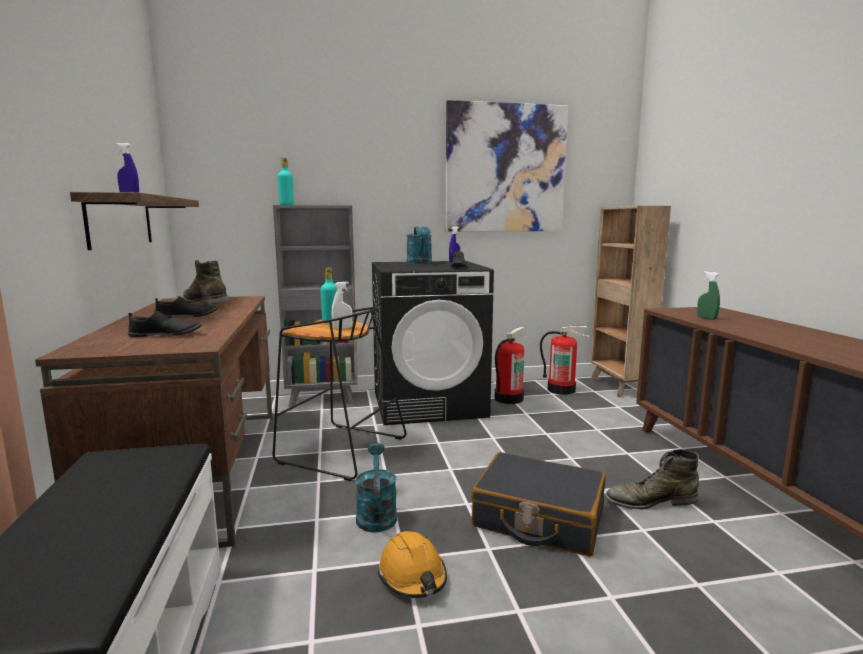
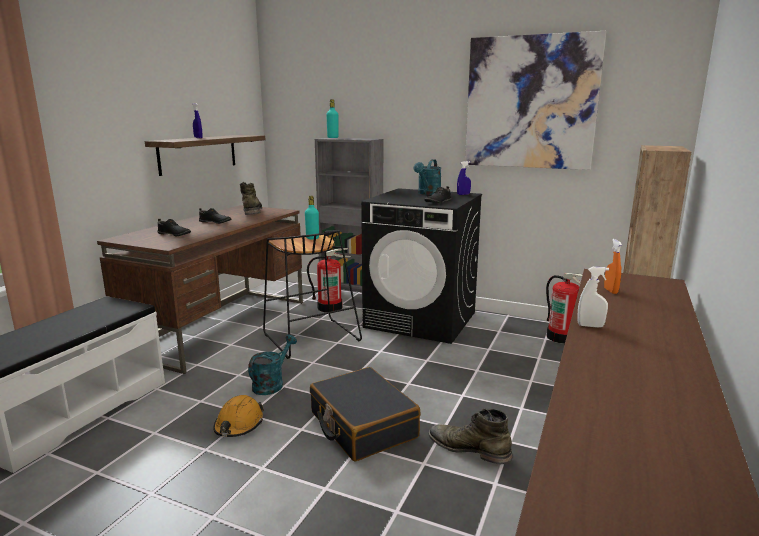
camera: 35 degrees right, 5 degrees up
(342, 328) = (309, 244): white spray bottle -> white spray bottle (590, 326)
(508, 398) = (495, 332): fire extinguisher -> fire extinguisher (330, 307)
(706, 318) = (610, 291): green spray bottle -> orange spray bottle

